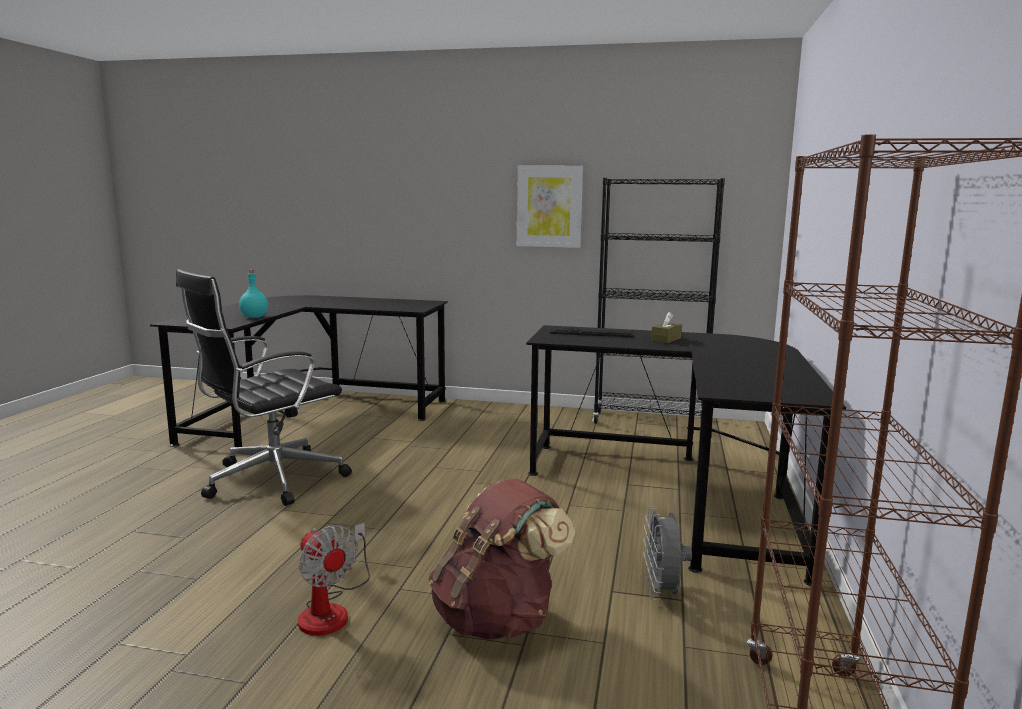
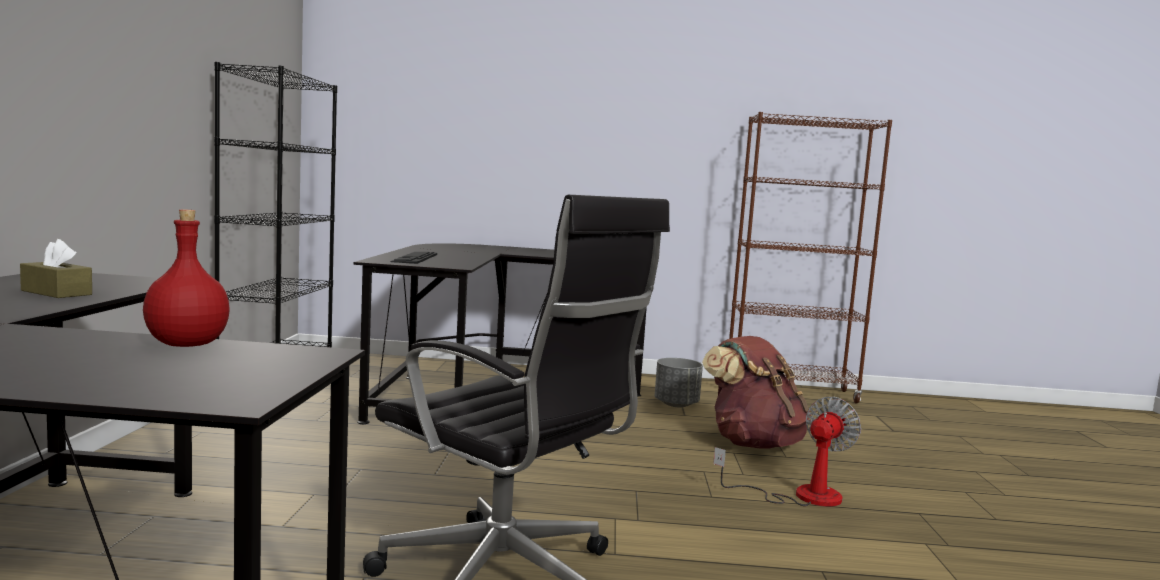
camera: 100 degrees left, 5 degrees down
(254, 317) = (188, 344): turquoise bottle -> red bottle
(549, 206) = (158, 91): picture -> none
(662, 593) = (676, 404): grey fan -> grey planter
(666, 339) = (447, 252): brown tissue box -> brown tissue box (56, 292)

